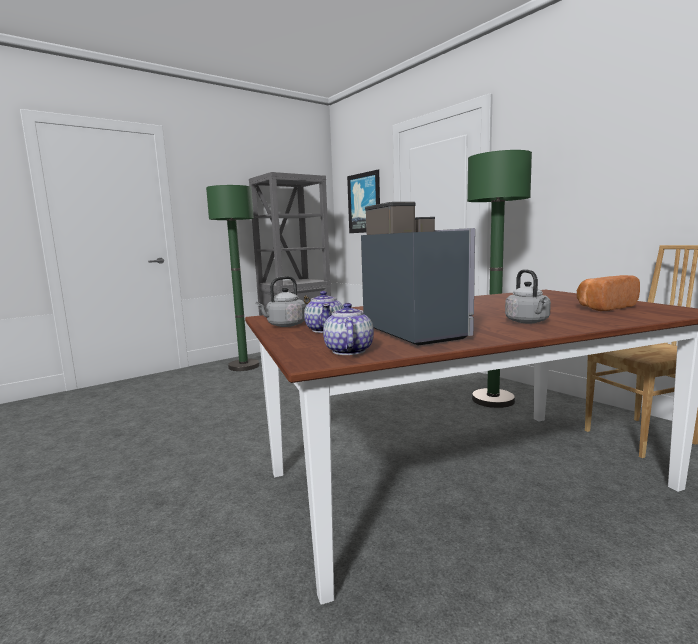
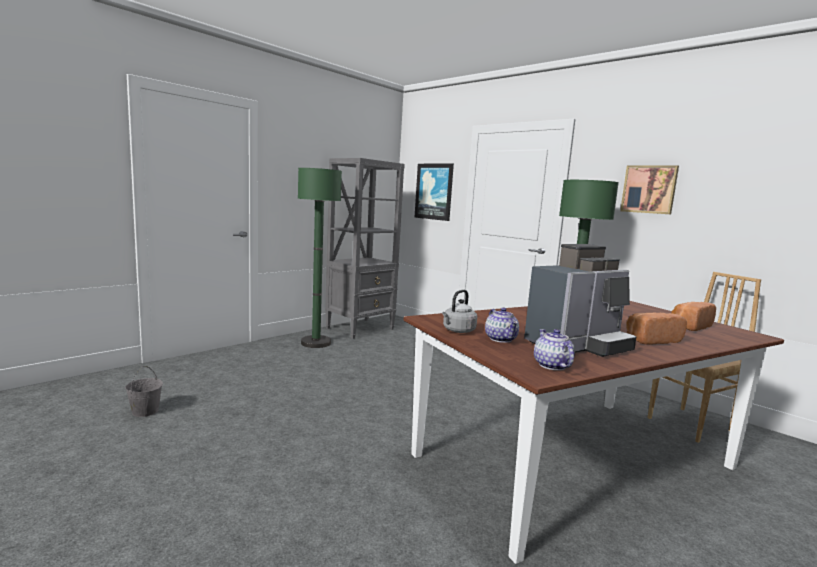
camera: 10 degrees left, 0 degrees up
(34, 434) = (145, 411): none -> grey bucket
(417, 331) = (578, 345): coffee machine -> coffee machine turned 90 degrees clockwise
(528, 322) = (650, 340): grey kettle -> bread
(579, 158) = (649, 189): none -> picture

